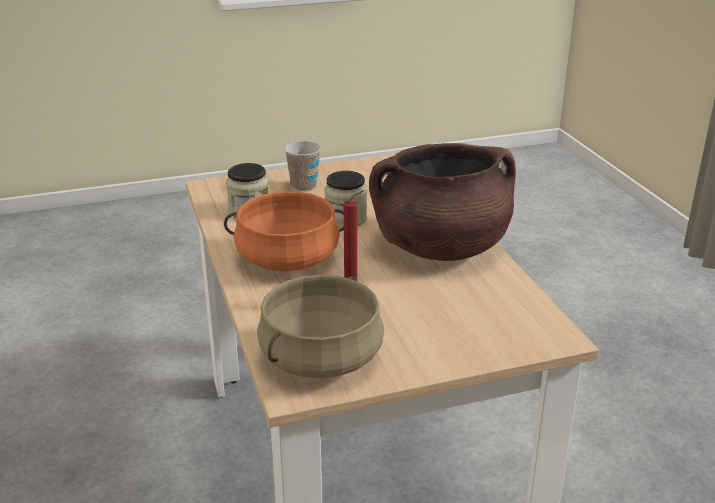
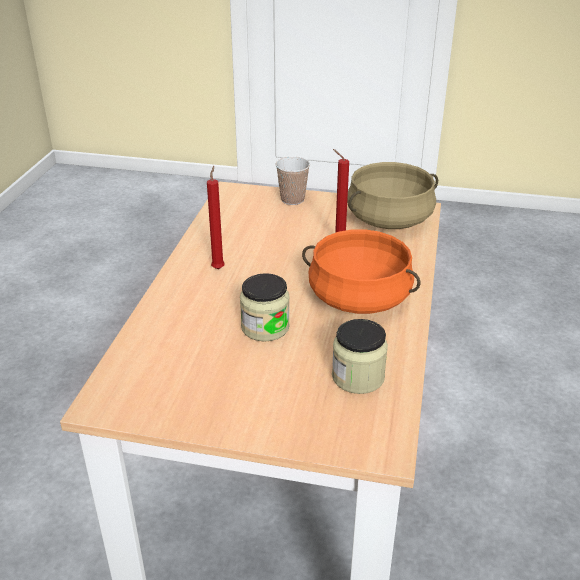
camera: 150 degrees left, 5 degrees up
(303, 186) = (264, 397): cup -> cup (292, 200)
(440, 248) = (218, 268): brown cooking pot -> red candle

